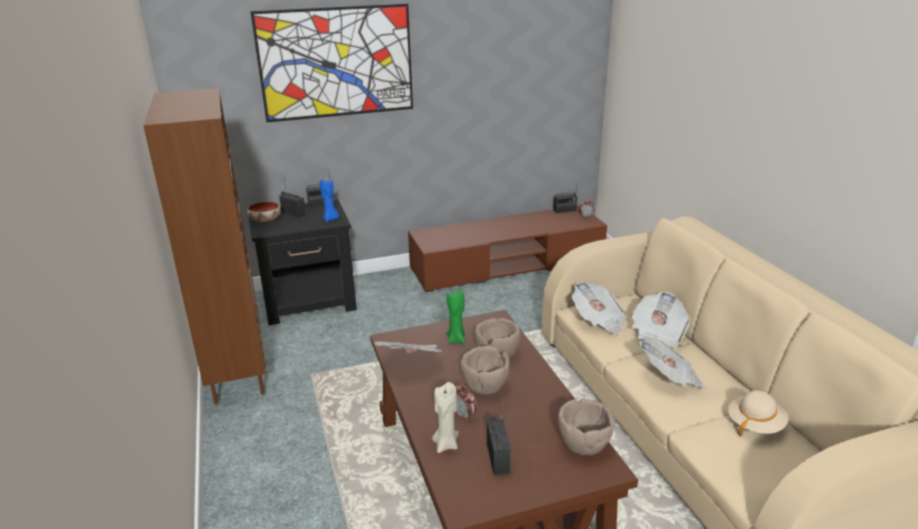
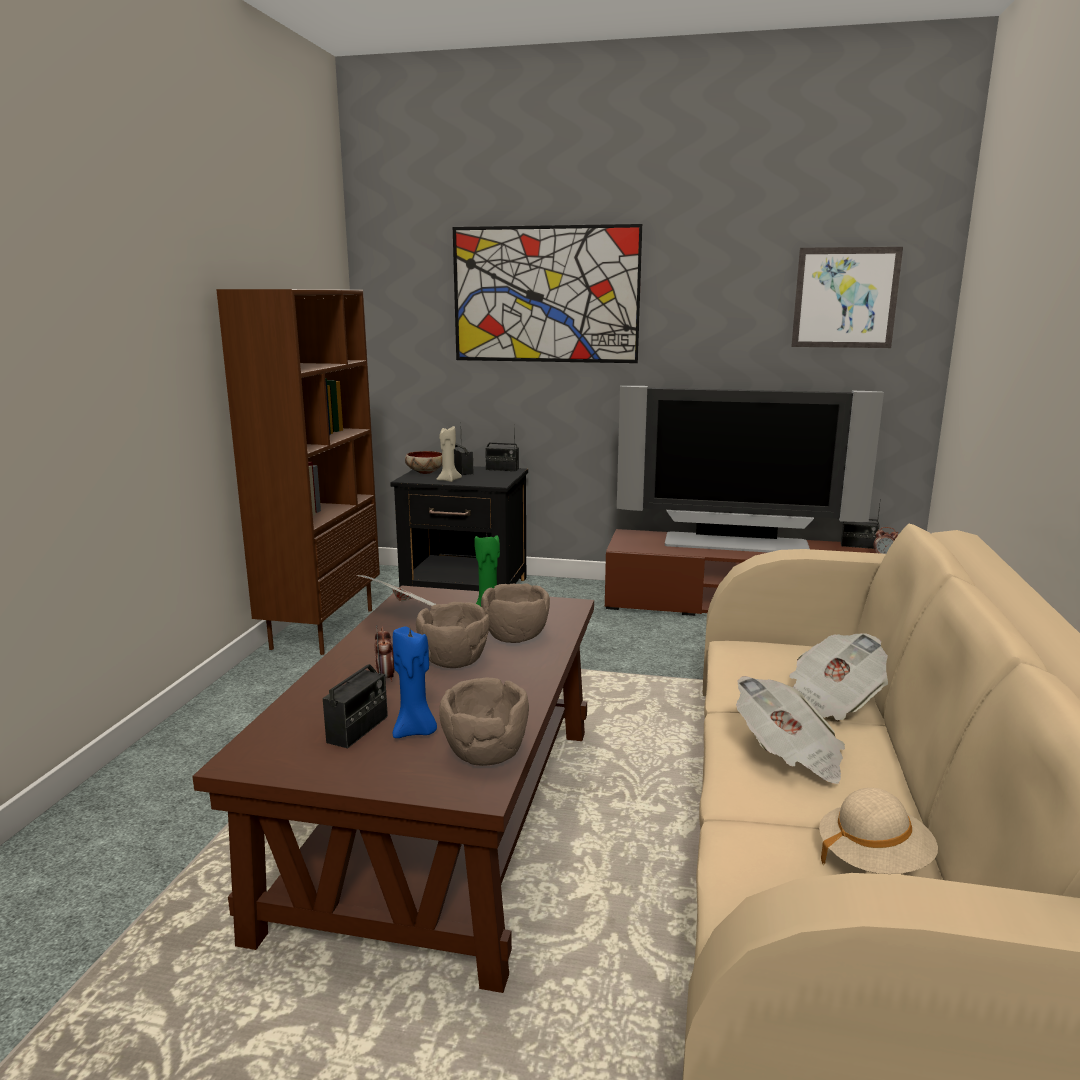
camera: 30 degrees right, 10 degrees down
(331, 219) = (492, 481): blue candle -> blue candle (416, 731)
(446, 444) = (322, 697): beige candle -> beige candle (448, 480)
(497, 227) = (736, 544): none -> television
(546, 49) = (845, 298): none -> picture
(598, 321) = (756, 663): newspaper -> none

